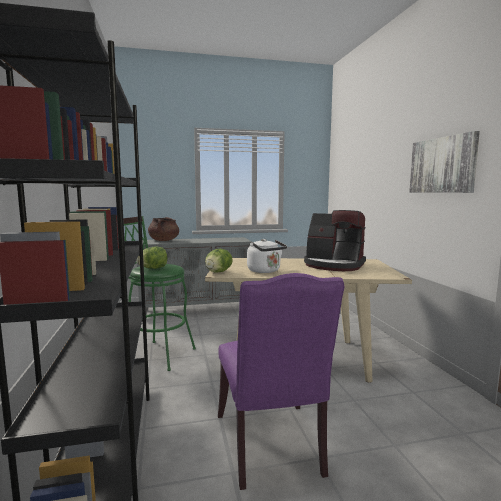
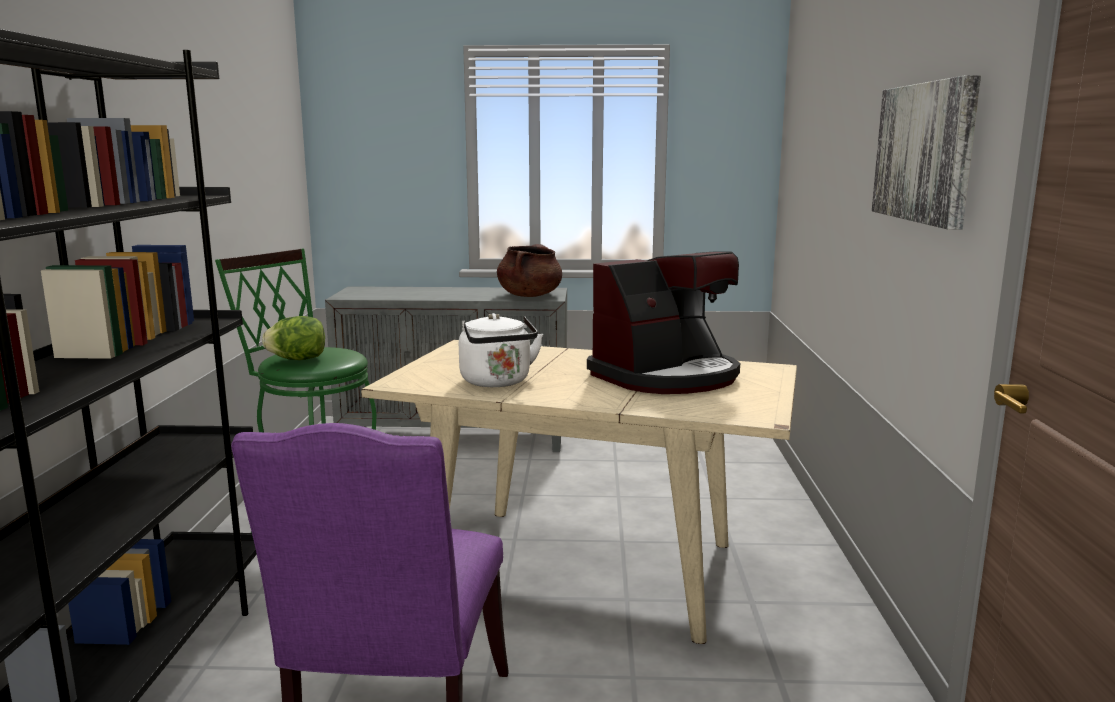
camera: 15 degrees right, 5 degrees up
(164, 240) = (390, 291): brown cooking pot -> brown cooking pot (529, 295)
(218, 272) = (401, 378): lettuce -> none
(334, 265) = (666, 376): coffee machine -> coffee machine turned 75 degrees counterclockwise

